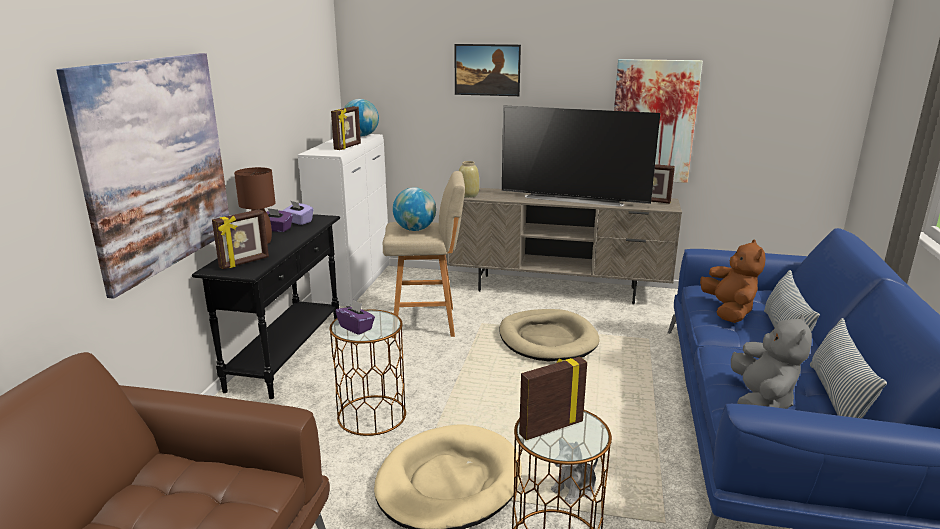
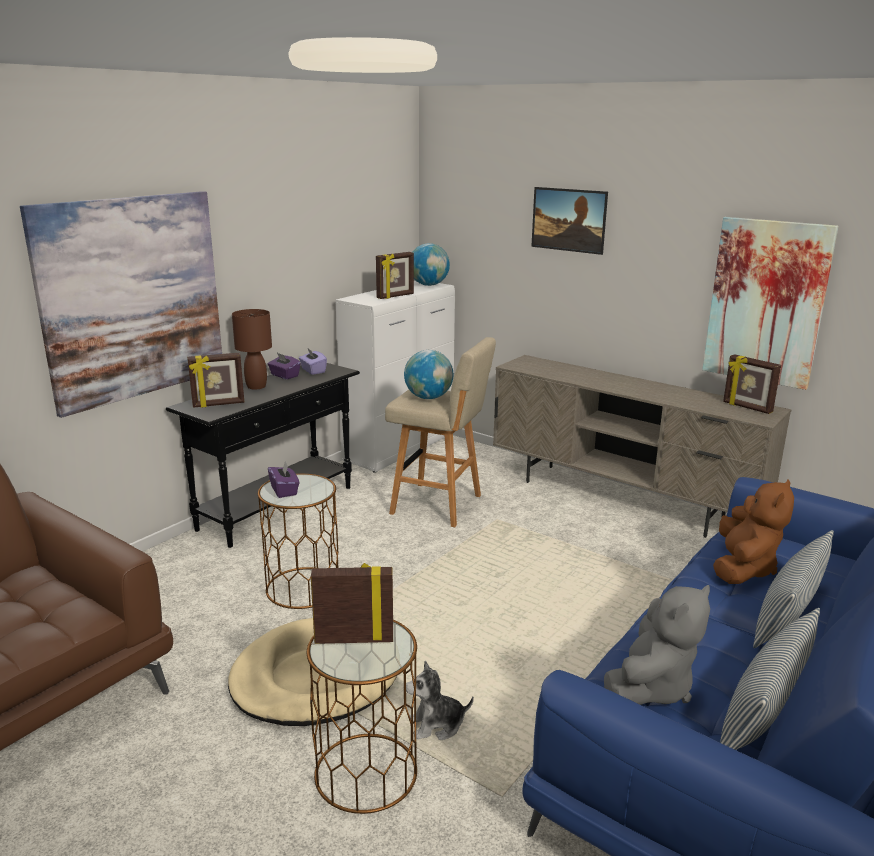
camera: 25 degrees right, 0 degrees up
(468, 195) = (525, 367): beige vase -> none
(547, 339) = (556, 554): beige dog bed -> none
(574, 198) = (648, 389): television -> none

